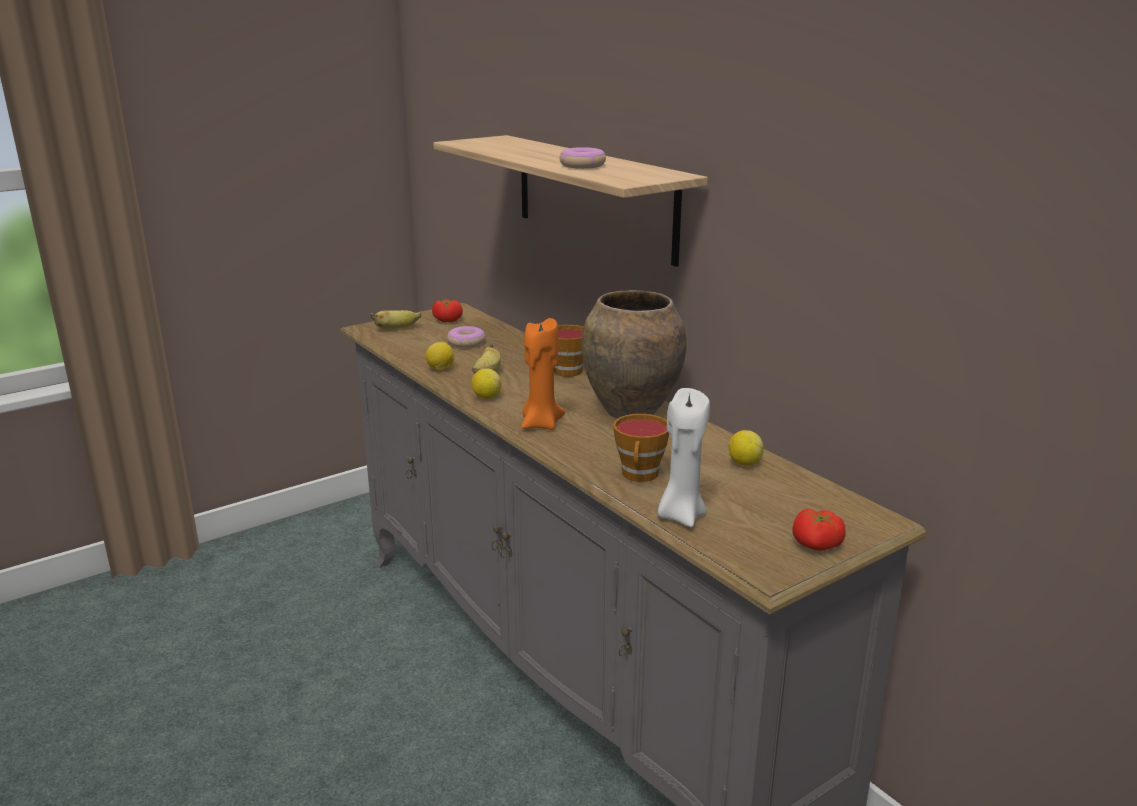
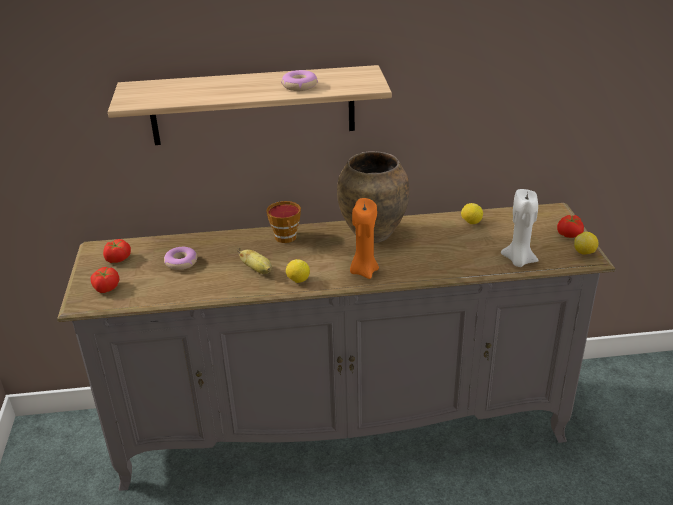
camera: 60 degrees left, 10 degrees up
(396, 329) = (106, 288): banana -> tomato
(440, 369) = (223, 287): lemon -> lemon (584, 252)
(640, 475) = (463, 258): cup -> none

